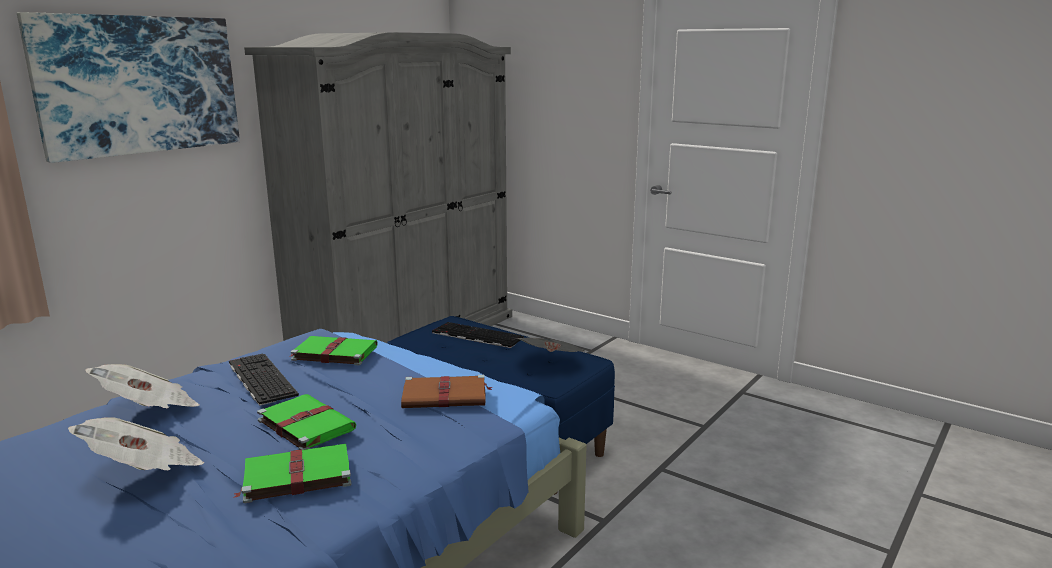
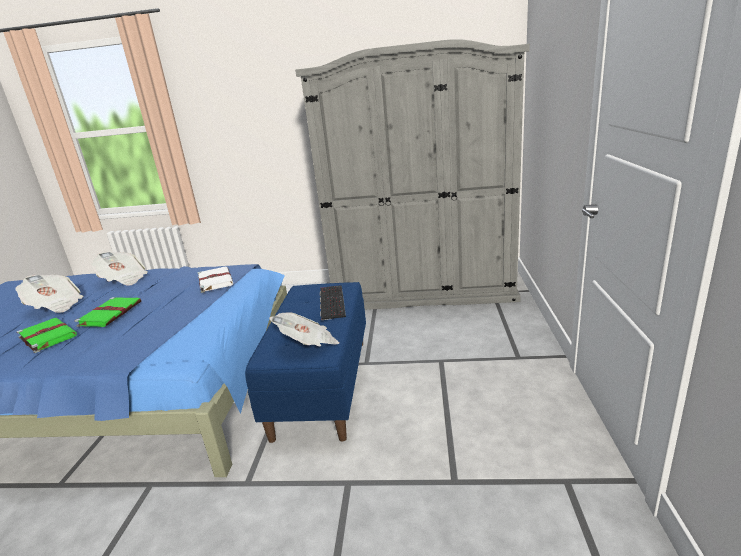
camera: 60 degrees right, 5 degrees up
(139, 85) = (250, 101): picture -> none
(260, 378) = (167, 282): keyboard -> none
(333, 353) = (215, 280): green book -> white book
(446, 396) = (167, 331): brown book -> none

